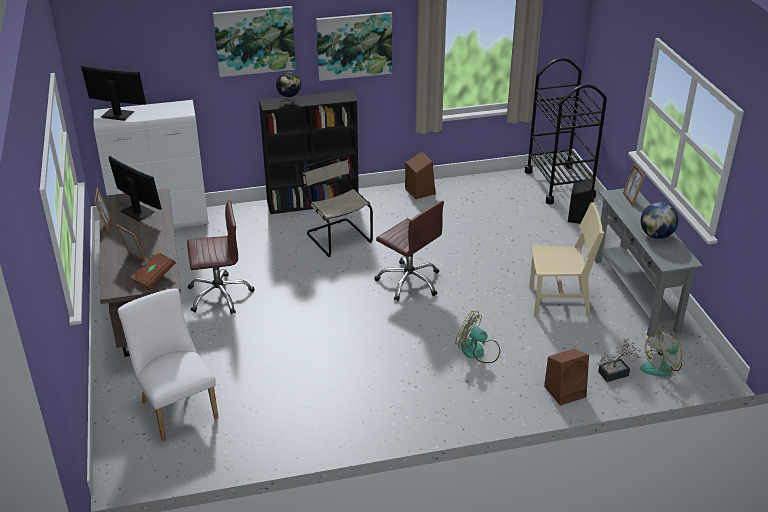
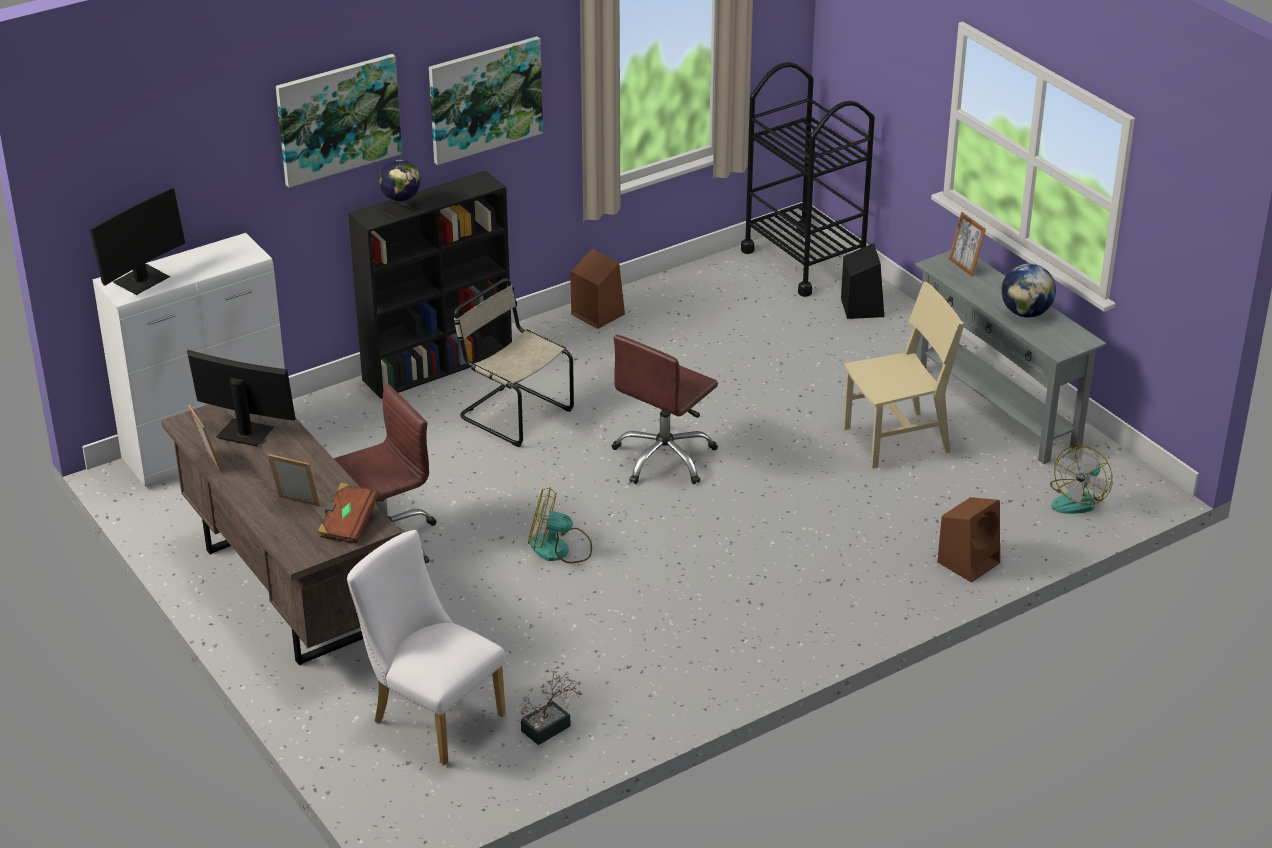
camera: 20 degrees left, 0 degrees up
(117, 115) = (142, 281): monitor -> monitor turned 135 degrees clockwise
(409, 281) = (664, 458): brown office chair -> brown office chair turned 105 degrees clockwise
(478, 351) = (821, 536): fan -> fan (559, 549)
(616, 373) = (1023, 521): potted plant -> potted plant (550, 726)

